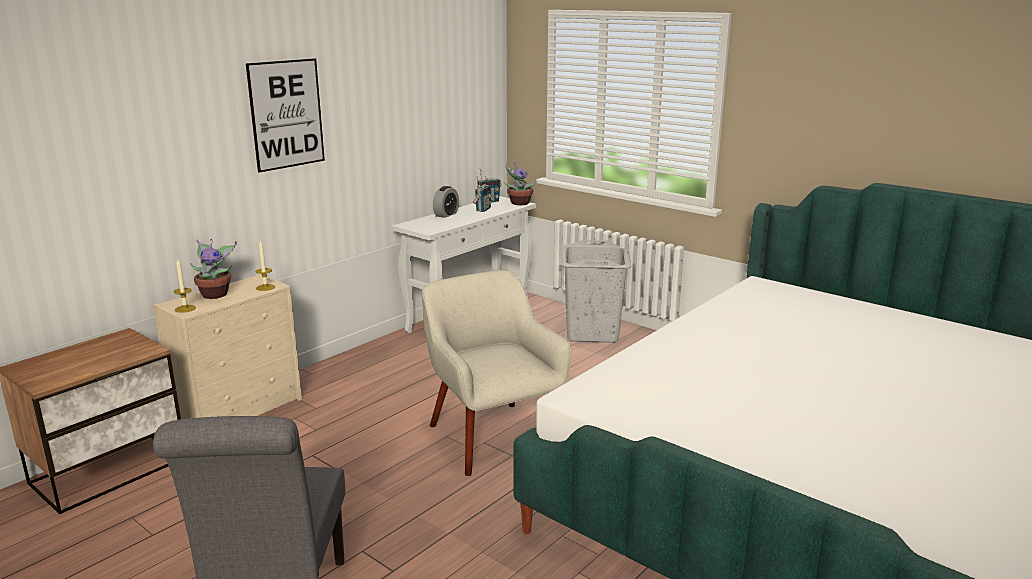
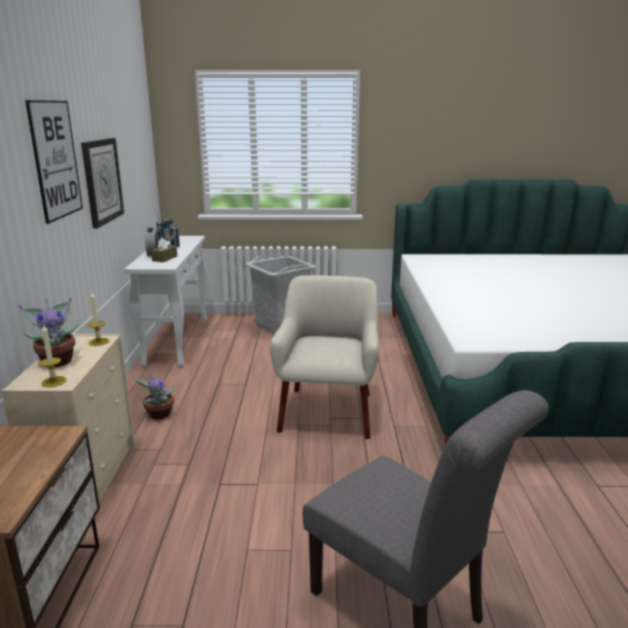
camera: 40 degrees left, 0 degrees up
(372, 133) = (102, 181): none -> wall clock
(444, 222) = (164, 258): none -> brown tissue box
(492, 435) = (328, 411): beige armchair -> beige armchair turned 75 degrees clockwise
(518, 203) = (192, 237): potted plant -> potted plant (158, 415)

